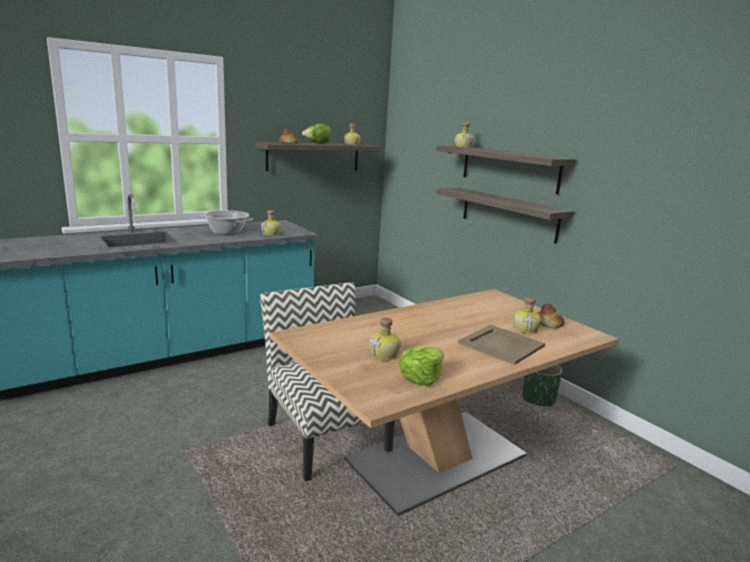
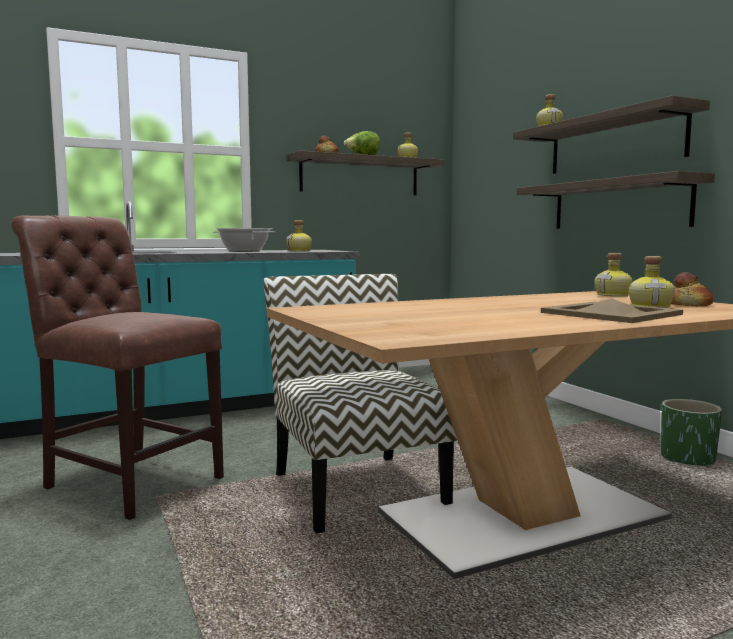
camera: 10 degrees right, 10 degrees down
(160, 434) = (129, 480): none -> brown chair
(384, 355) = (424, 317): bottle -> bottle (613, 295)
(421, 377) = (476, 328): lettuce -> none

